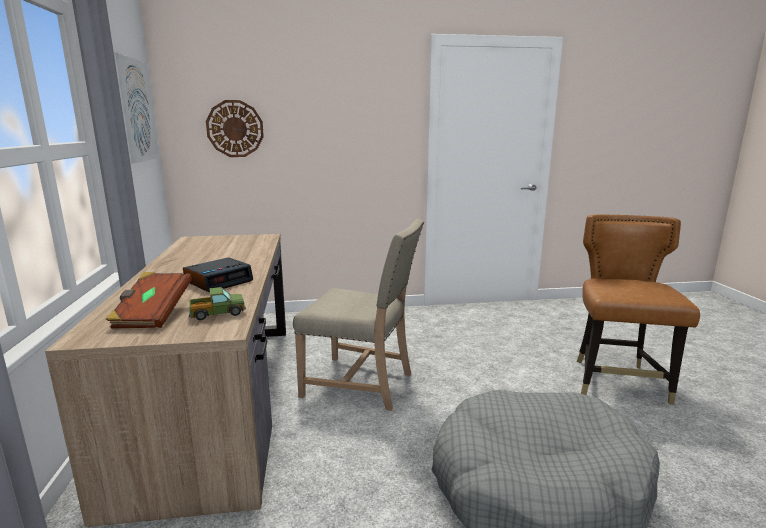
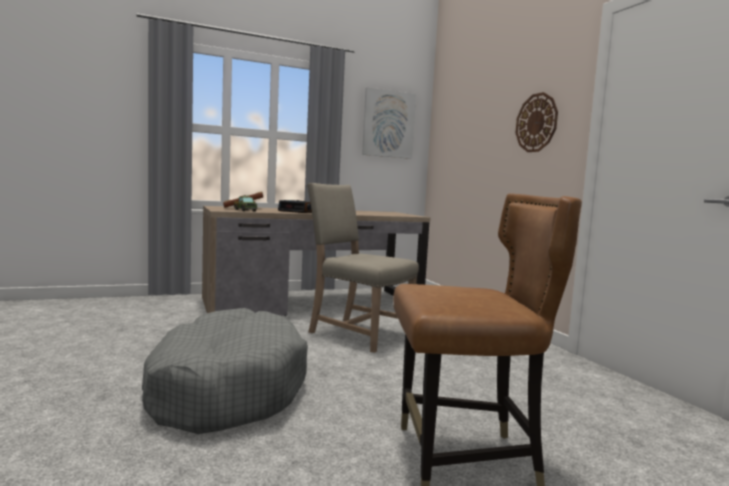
camera: 75 degrees right, 10 degrees down
(235, 129) = (458, 136): wall clock -> wall clock (536, 123)
(361, 384) = (357, 333): beige chair -> beige chair turned 120 degrees clockwise

